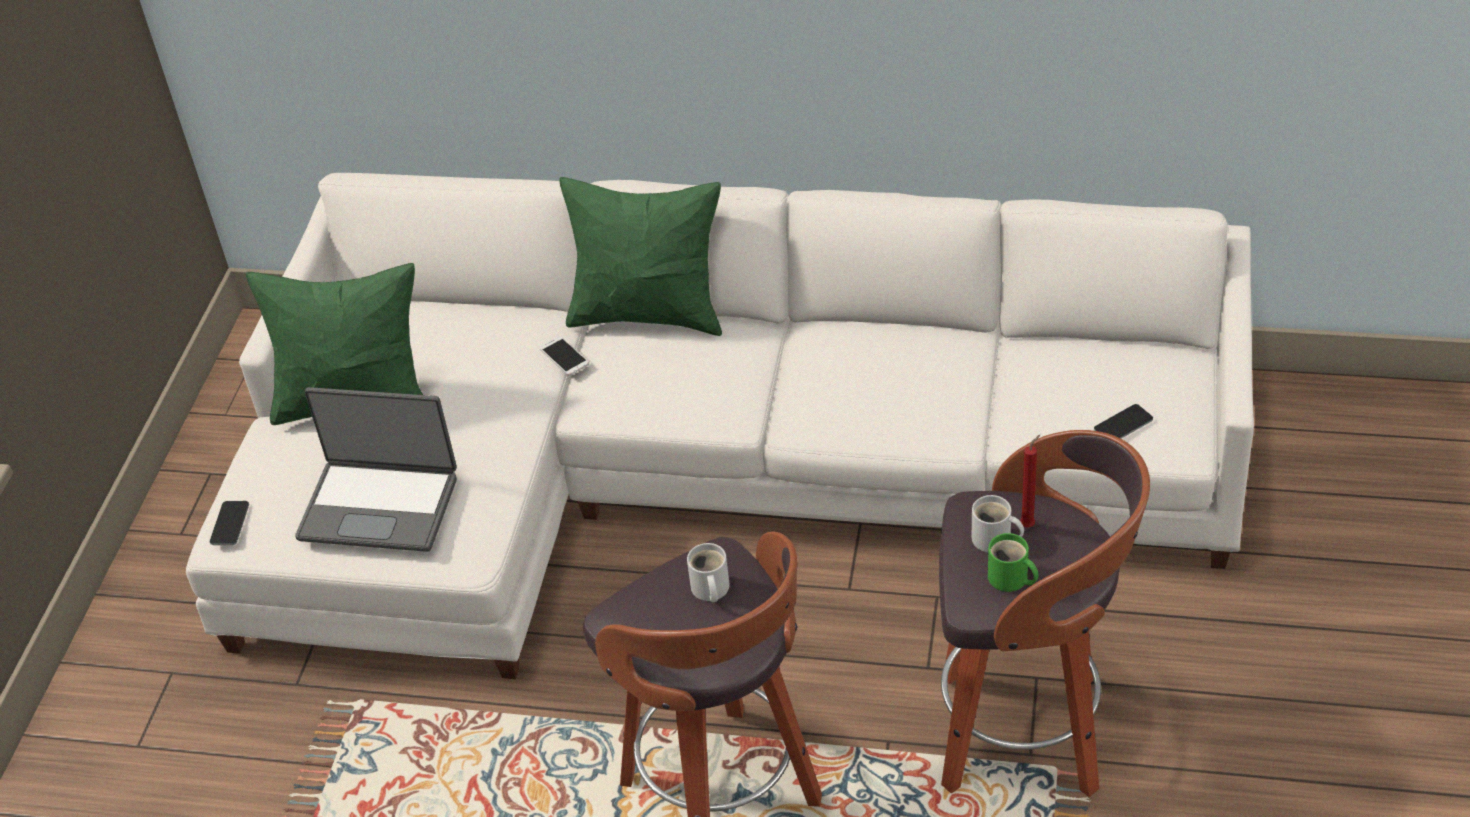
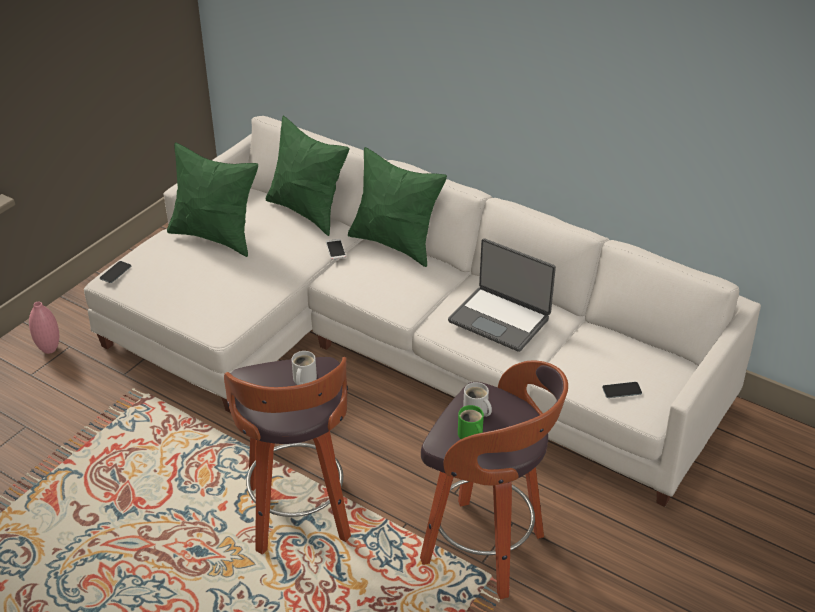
camera: 20 degrees right, 5 degrees down
(140, 691) = (49, 349): none -> pink vase
(380, 505) = (191, 289): laptop -> laptop (500, 319)
(477, 309) = (308, 211): none -> green pillow
(1029, 525) = (502, 411): red candle -> none

